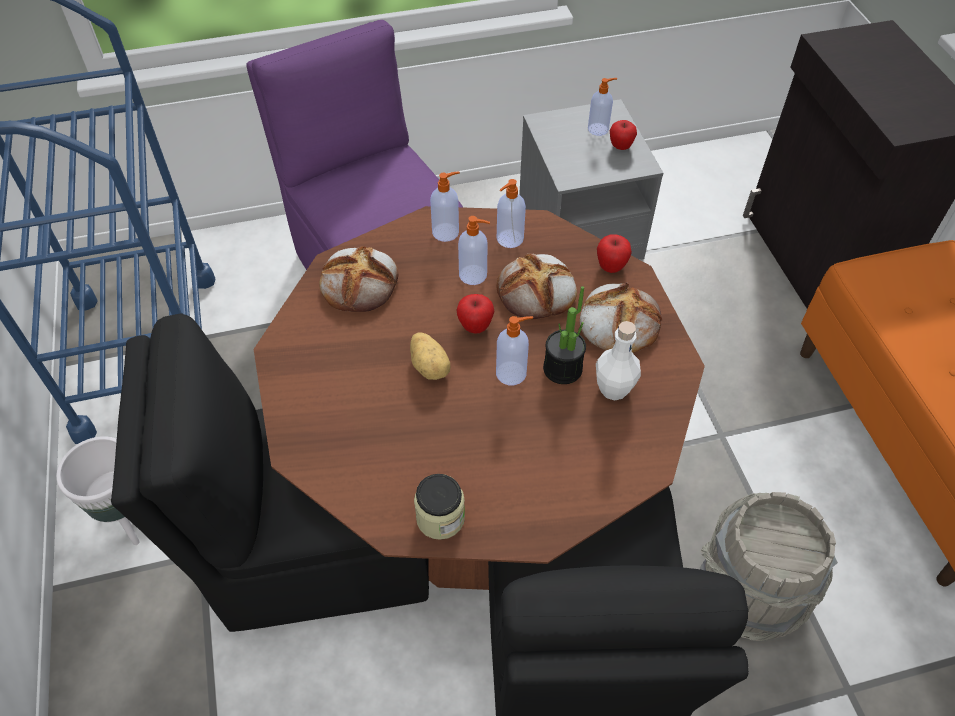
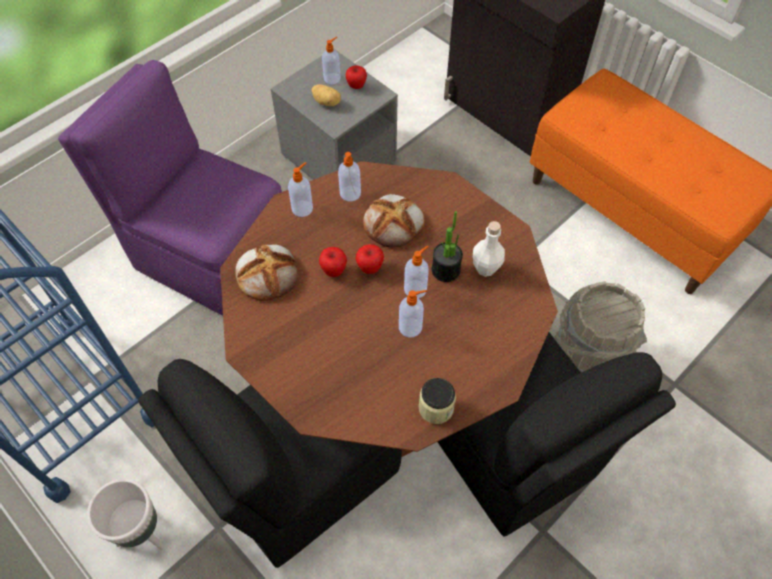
camera: 30 degrees left, 5 degrees up
(430, 366) = (359, 310): potato -> potato (327, 102)
(474, 275) = (344, 231): soap dispenser -> soap dispenser (411, 327)
(611, 267) = (430, 184): apple -> apple (334, 271)
(618, 321) = (459, 220): bread -> none

